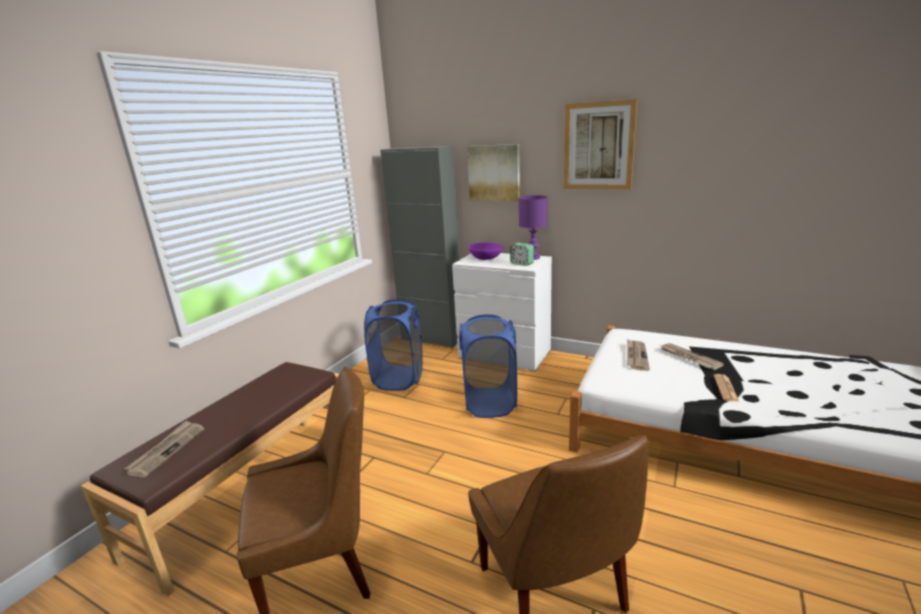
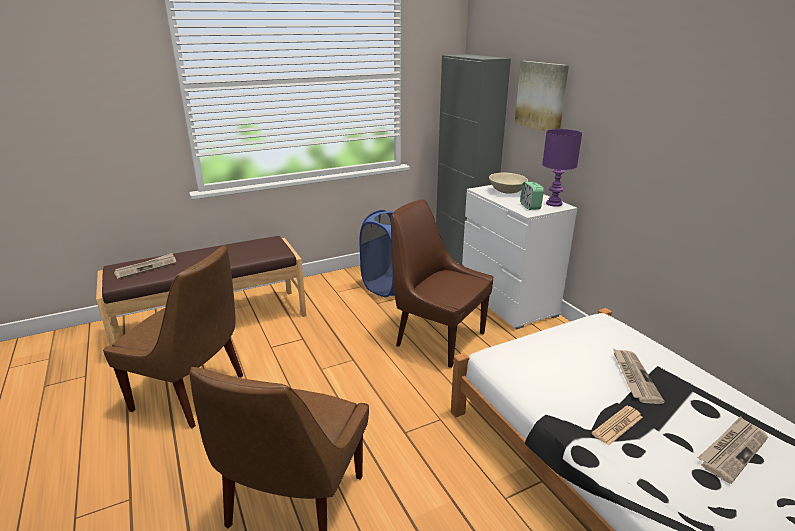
camera: 35 degrees right, 5 degrees up
(485, 258) = (506, 191): purple bowl -> beige bowl
(489, 402) = (437, 338): blue laundry basket -> brown chair
(598, 146) = (648, 80): picture -> none
(636, 356) = (573, 349): newspaper -> newspaper (732, 450)

